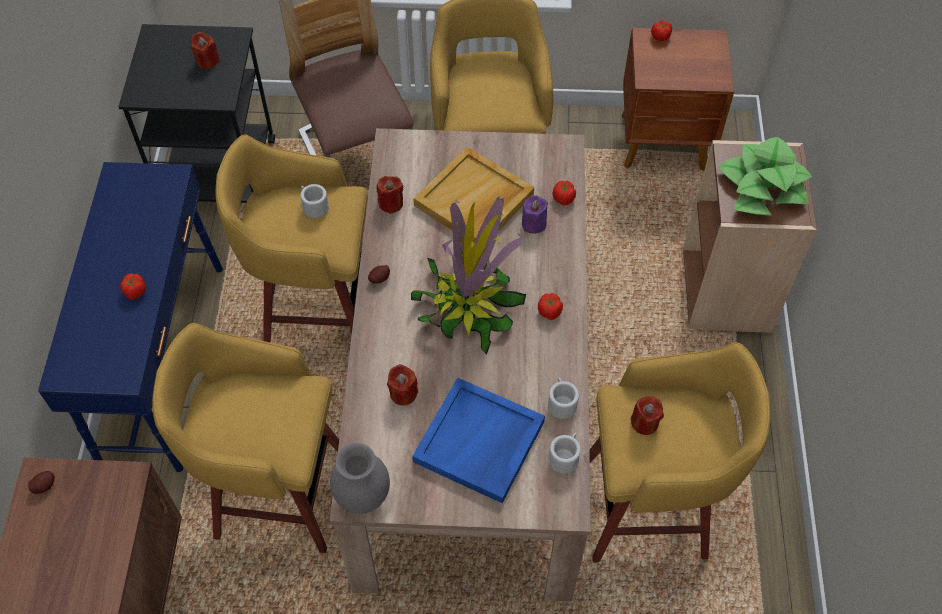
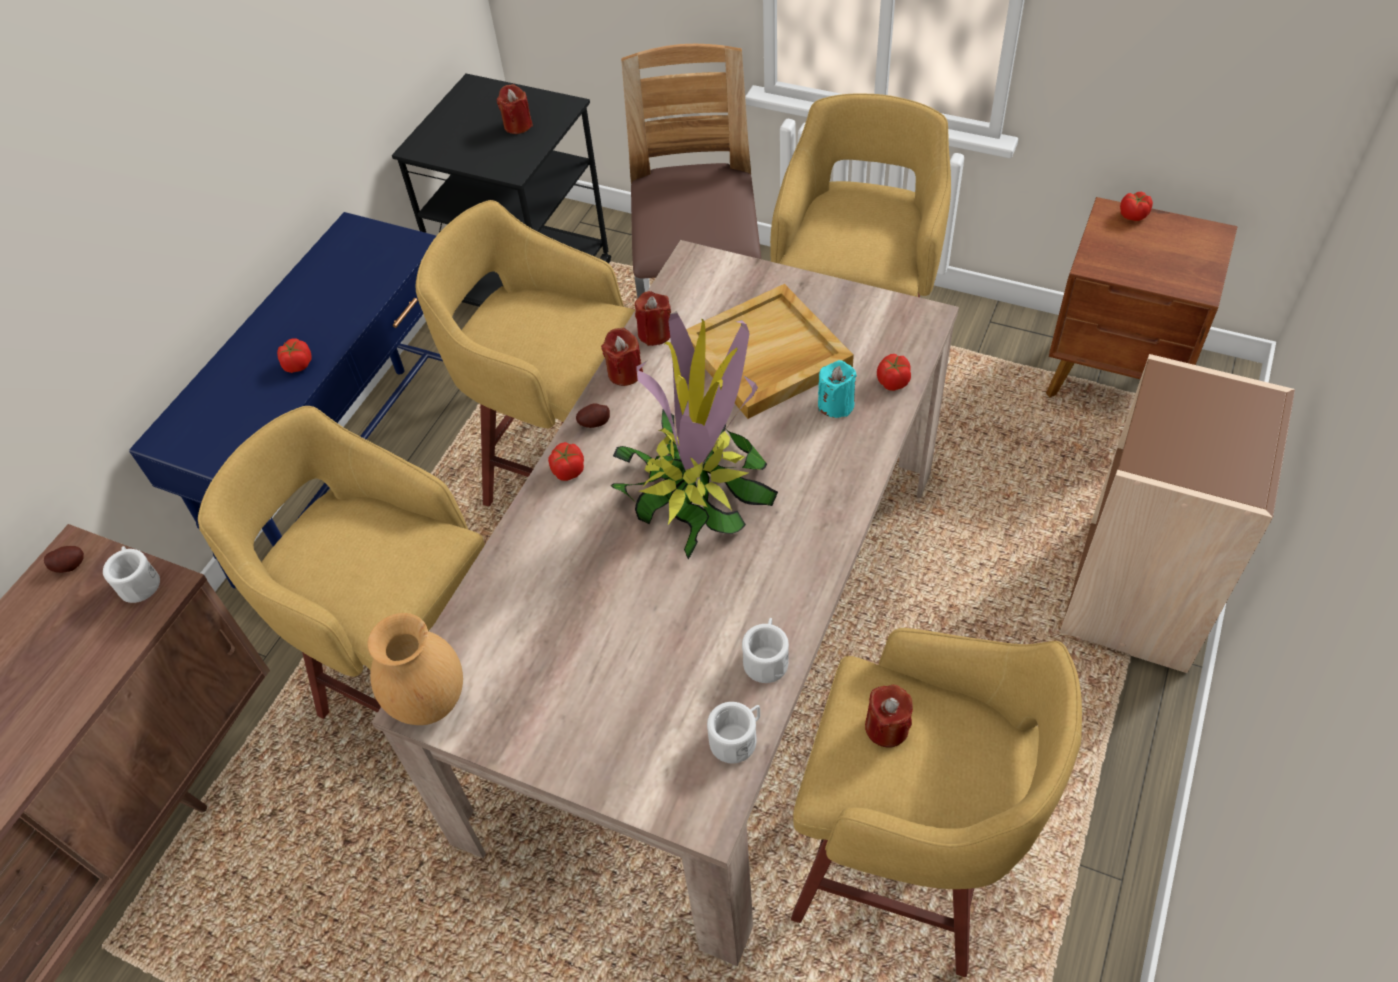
camera: 25 degrees right, 5 degrees down
(314, 206) = (562, 318): white mug -> white mug (139, 582)
(362, 496) = (430, 702): grey vase -> brown vase
(403, 393) = (552, 579): red candle -> red candle (625, 373)
(479, 443) = (623, 679): blue tray -> none
(534, 224) = (836, 404): purple candle -> turquoise candle
(549, 311) = (806, 526): tomato -> tomato (568, 470)
(763, 186) = (1205, 434): potted plant -> none

